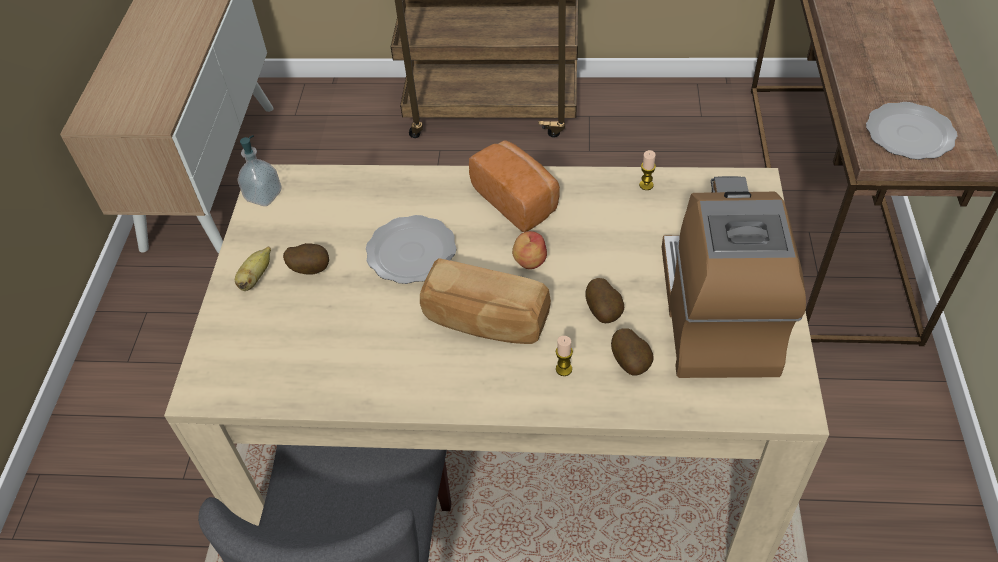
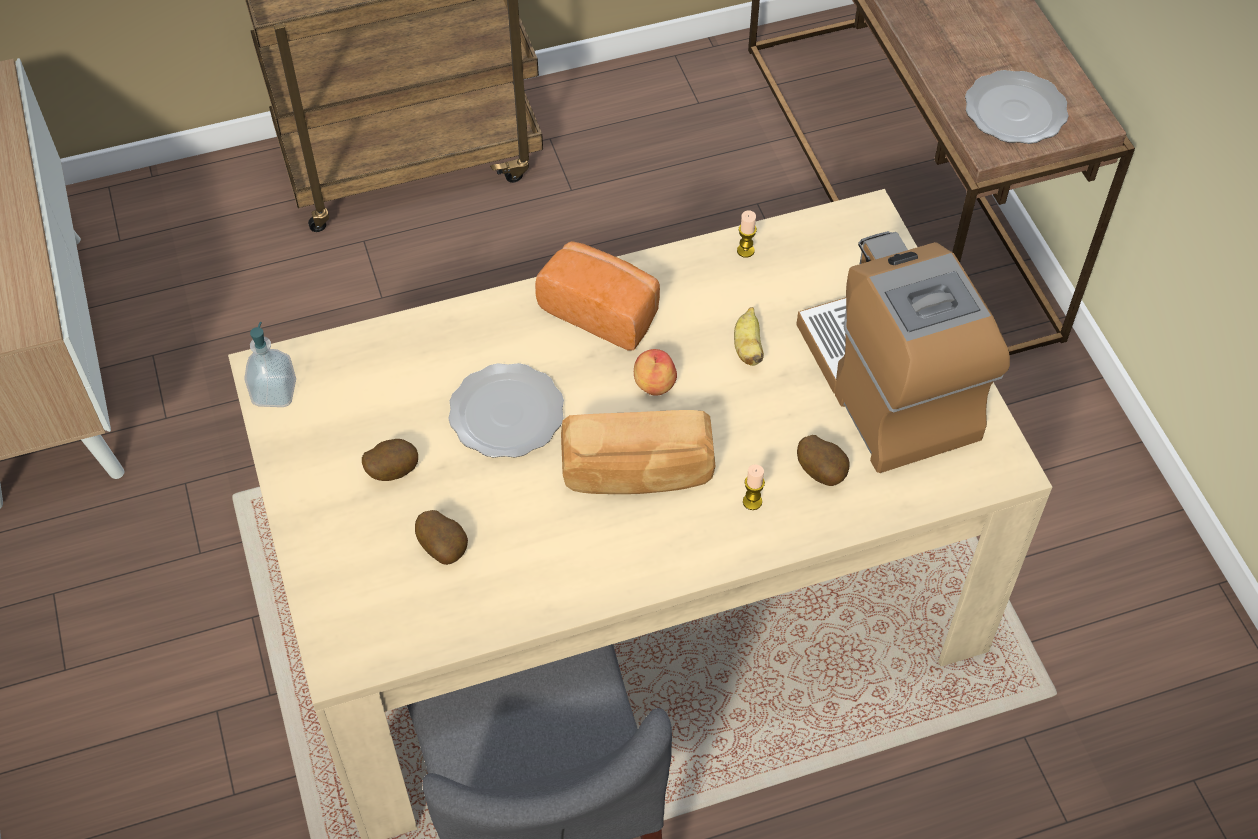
camera: 25 degrees left, 5 degrees up
(256, 277) = (328, 502): banana -> banana (748, 348)
(604, 312) = (767, 422): potato -> potato (444, 548)

